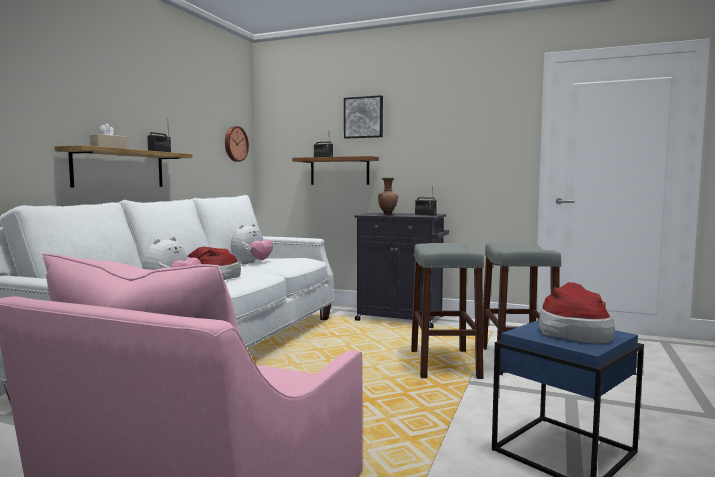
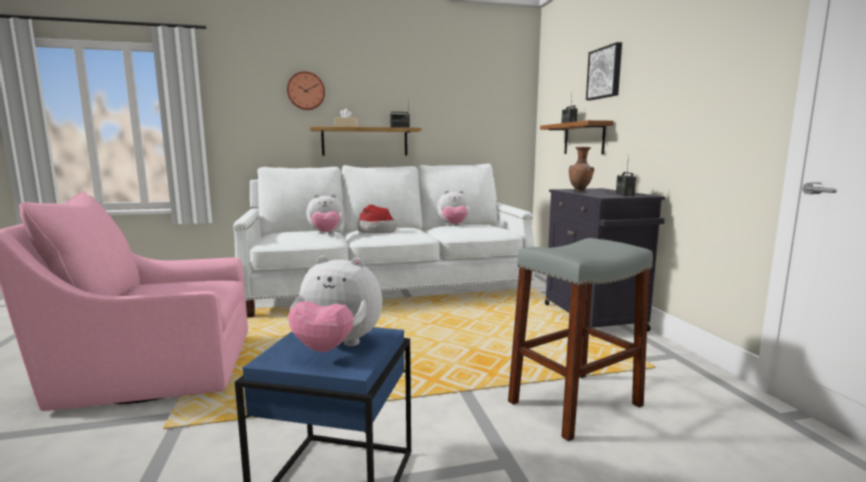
camera: 55 degrees right, 5 degrees up
(235, 144) = (504, 114): wall clock -> wall clock (306, 91)
(444, 364) = (496, 368): grey stool -> none
(574, 332) = (337, 348): hat -> plush toy

